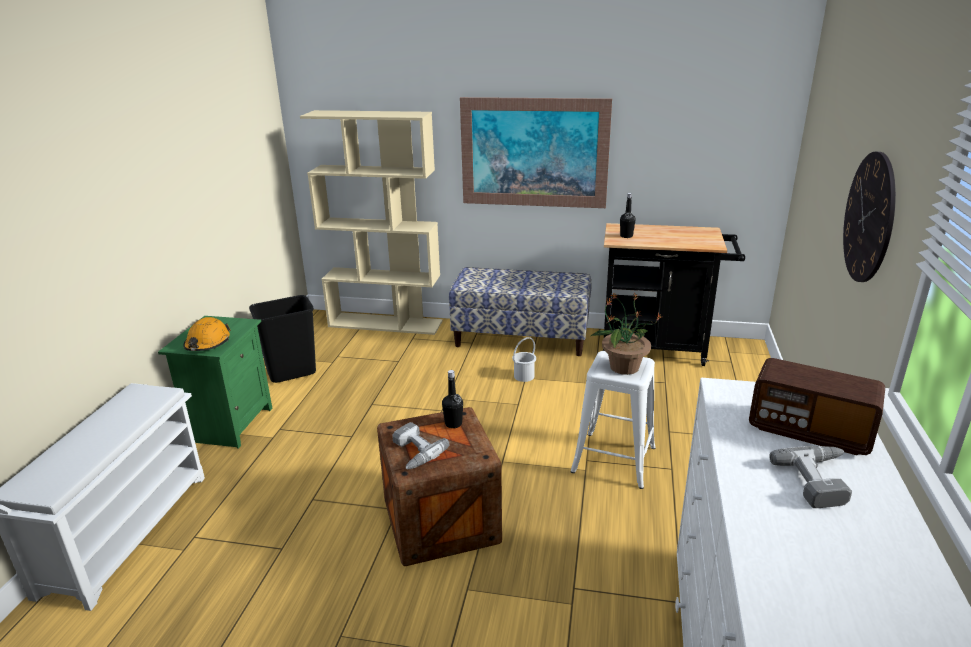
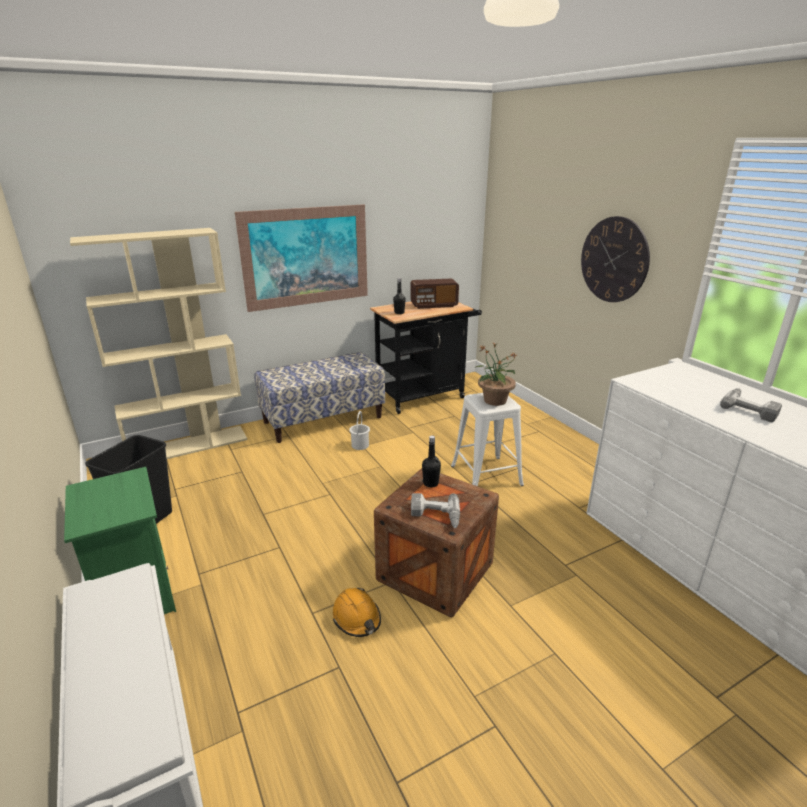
camera: 40 degrees left, 0 degrees up
(207, 343) = (120, 508): orange hard hat -> orange hard hat (357, 618)
(809, 431) = (702, 387): radio -> radio (433, 305)

